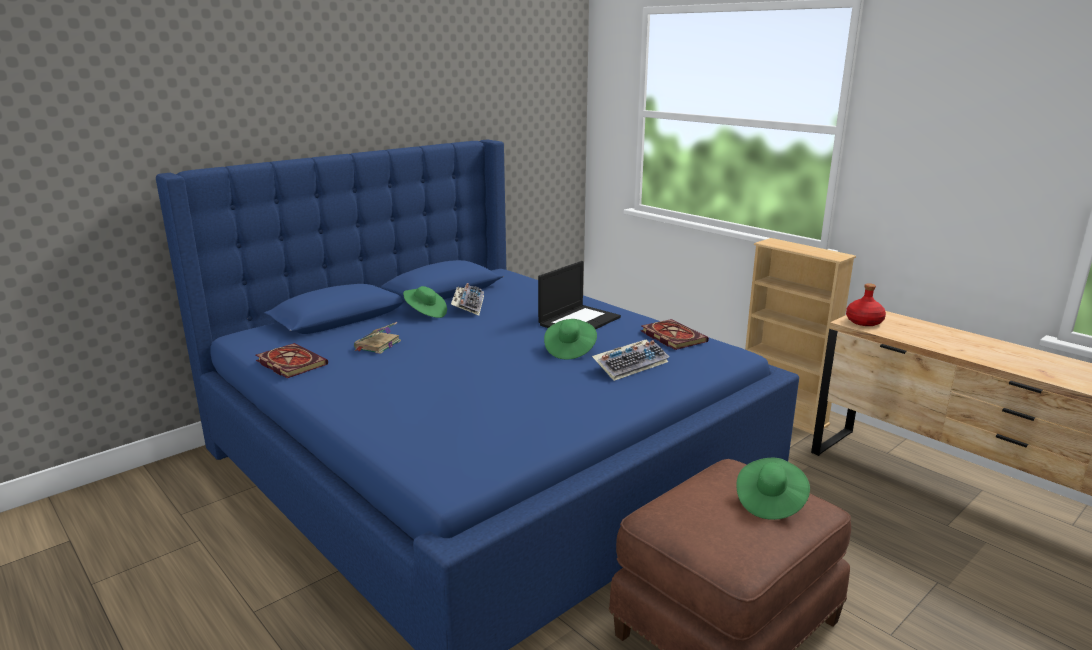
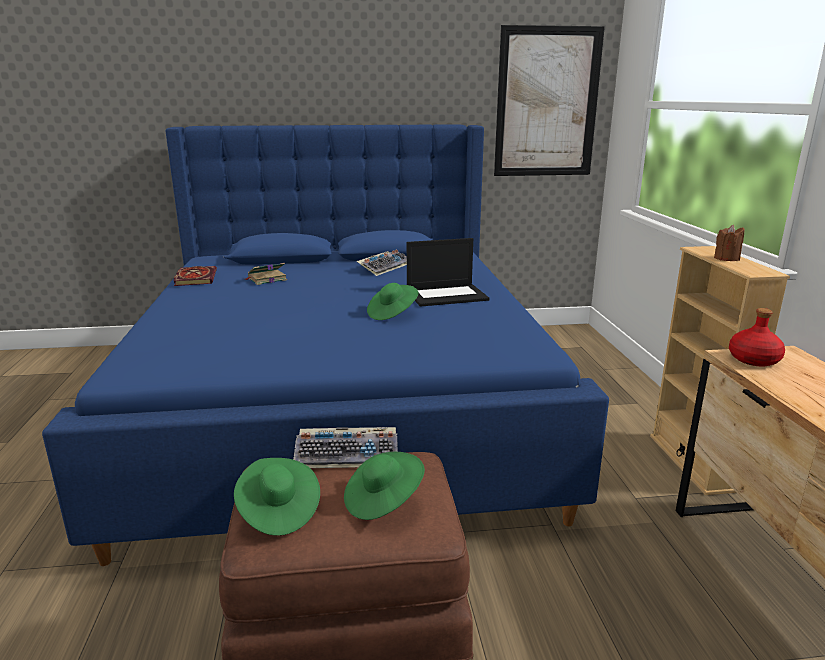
camera: 35 degrees right, 0 degrees up
(425, 313) = (342, 267): green hat -> green hat (278, 511)
(538, 112) = (547, 103): none -> picture
(631, 365) = (418, 337): keyboard -> keyboard (348, 455)
(671, 336) = (505, 325): book -> none
(801, 248) = (726, 259): none -> brown candle

